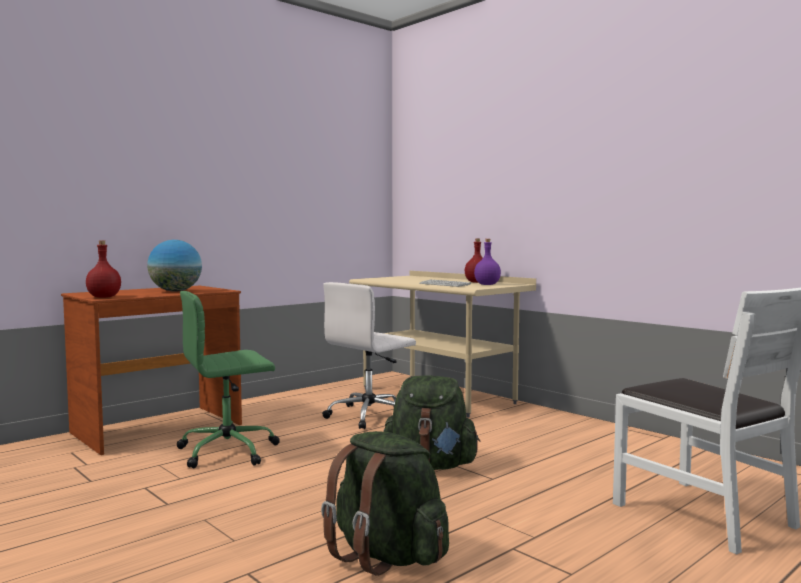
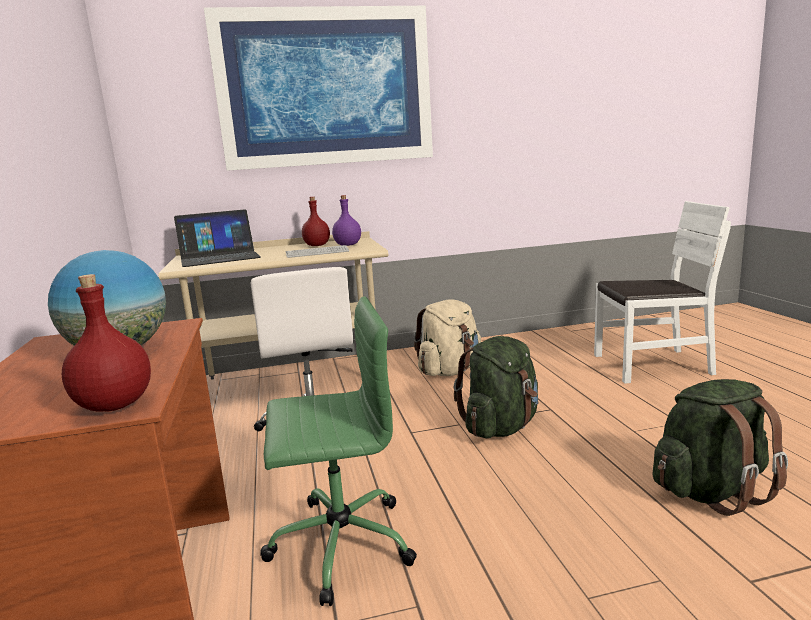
camera: 60 degrees left, 10 degrees up
(229, 451) = (339, 544): green office chair -> green office chair turned 105 degrees counterclockwise
(408, 278) = (219, 257): none -> laptop
(516, 143) = (325, 88): none -> picture
(529, 432) = (450, 371): none -> beige backpack

